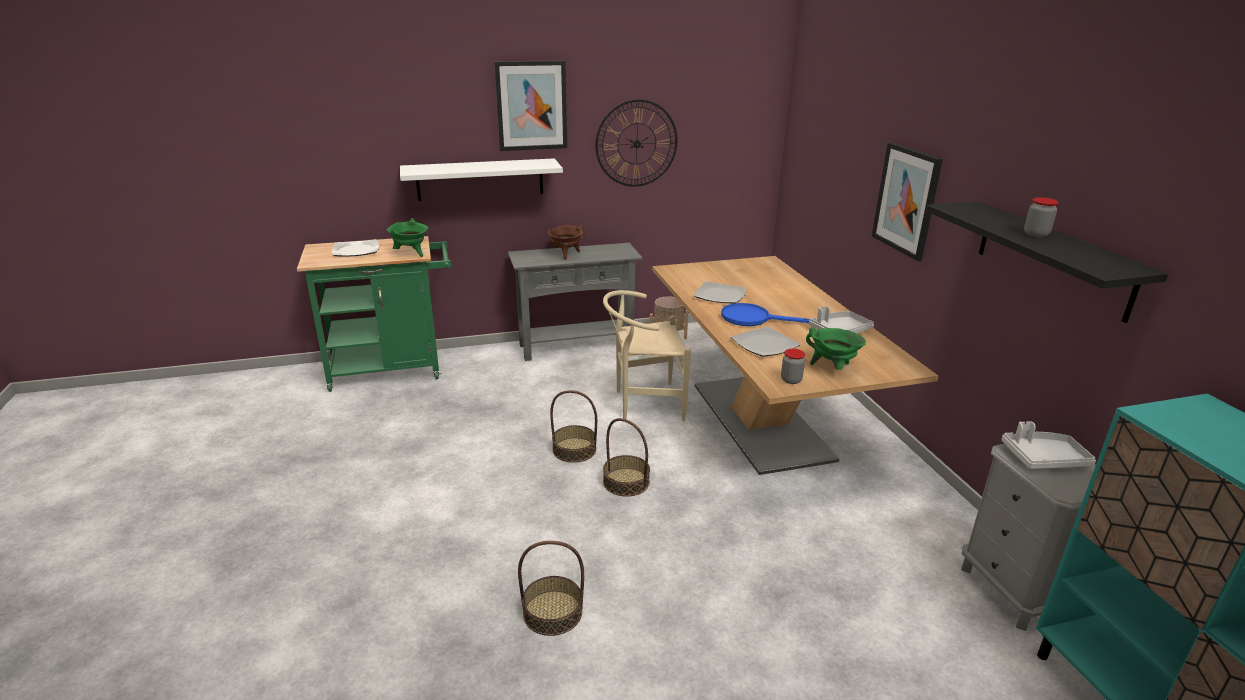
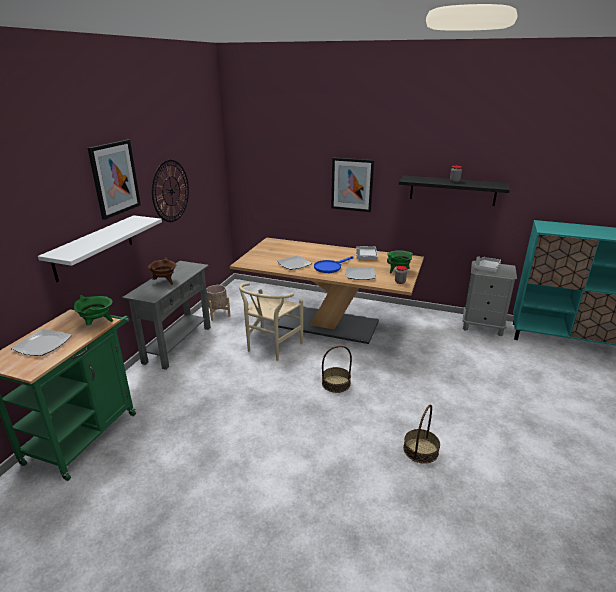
camera: 55 degrees left, 0 degrees up
(574, 449) = (288, 389): basket -> none

